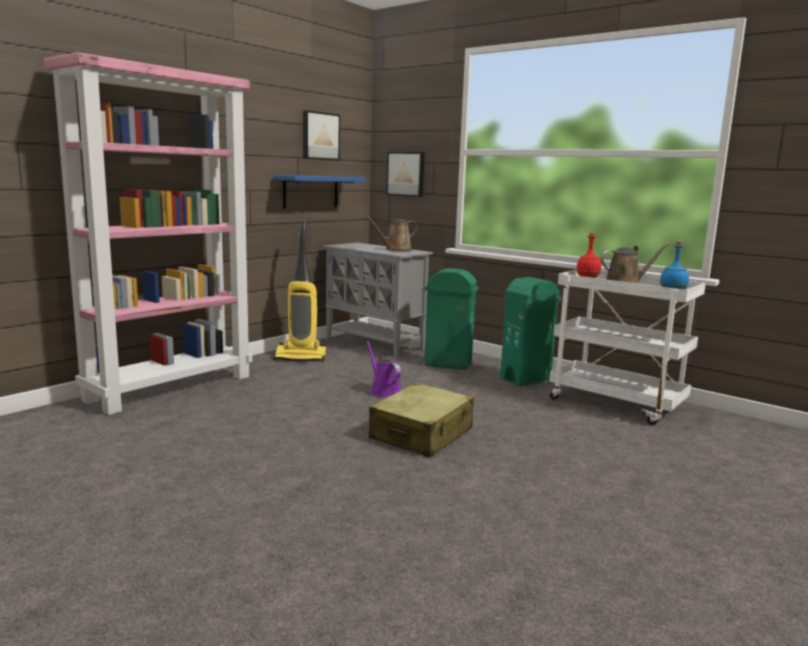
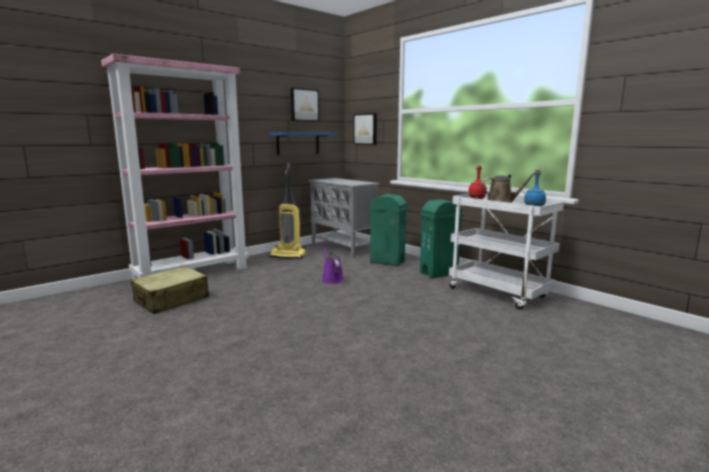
camera: 10 degrees right, 0 degrees up
(396, 250) = (355, 182): brown watering can -> none
(422, 434) = (341, 310): beige suitcase -> beige suitcase (172, 299)

